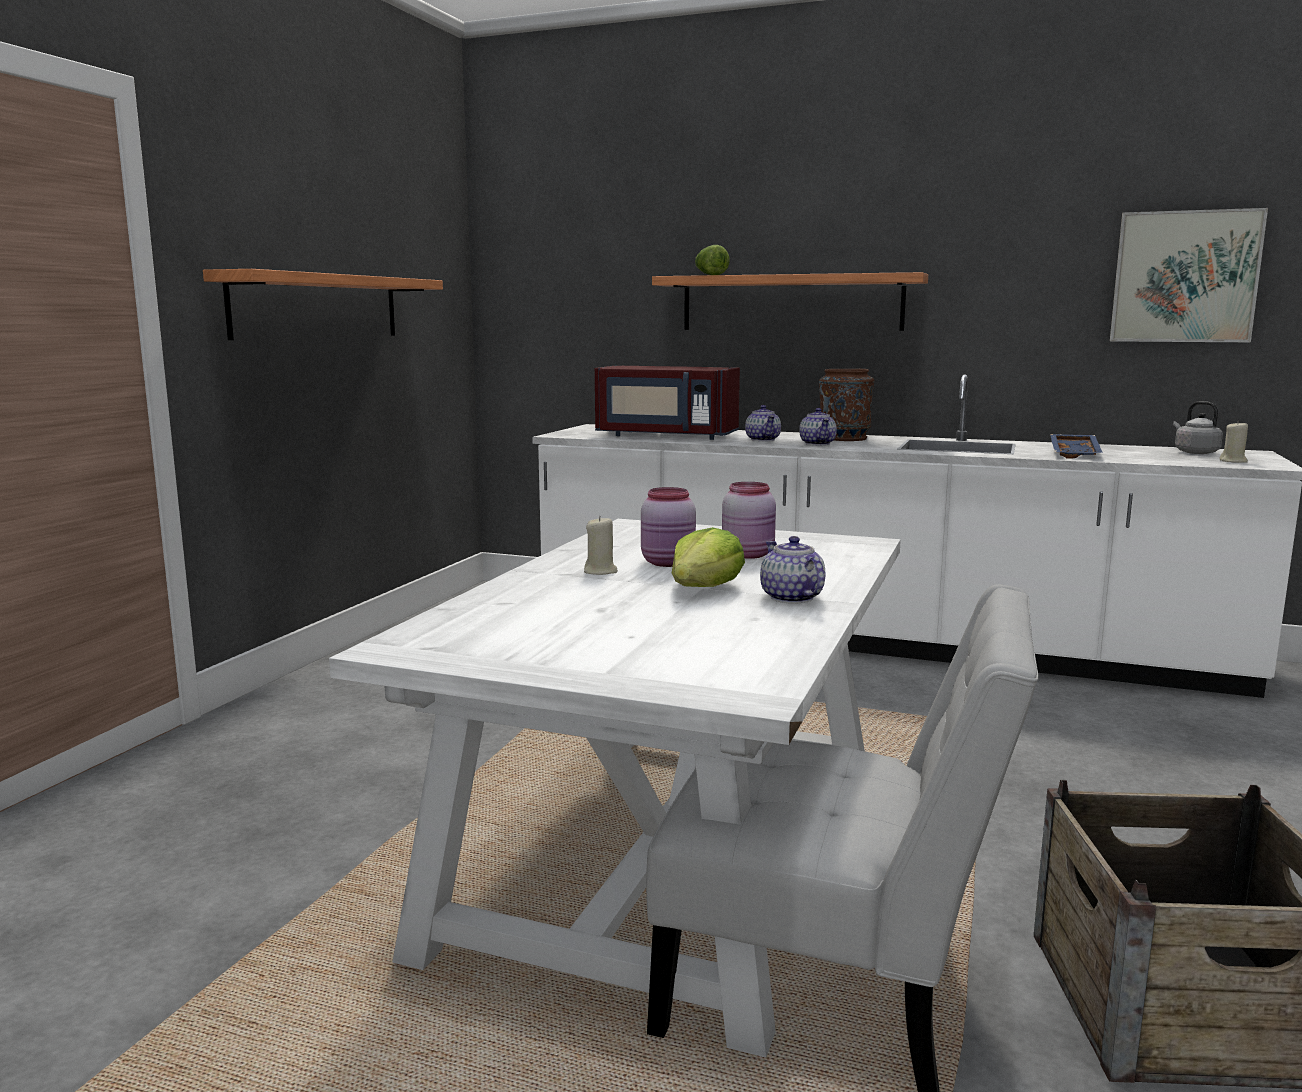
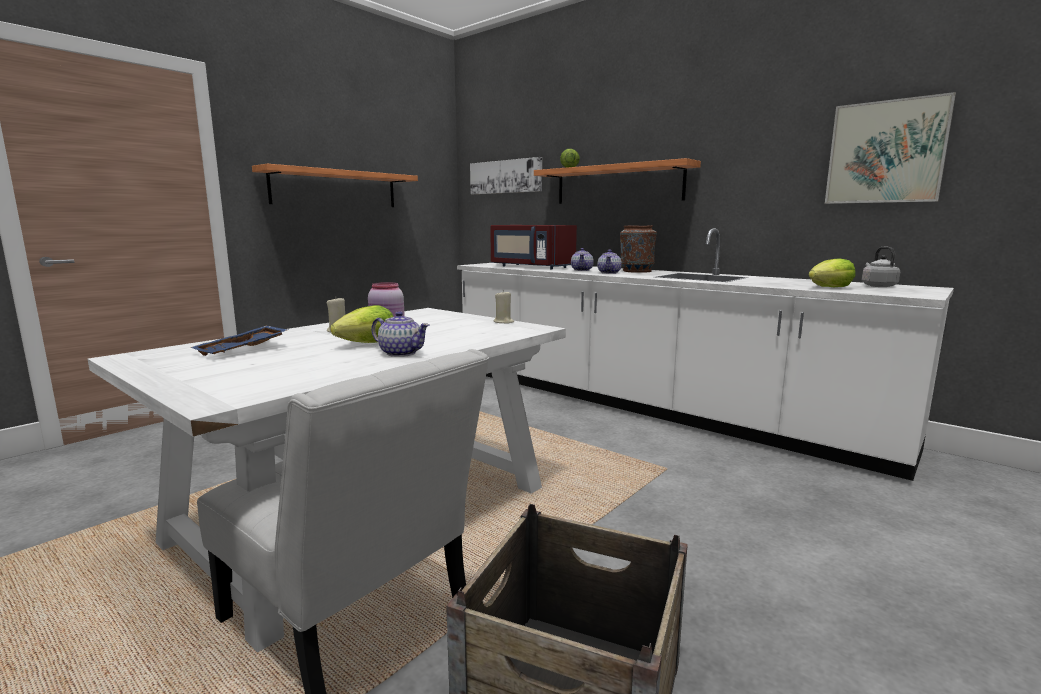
camera: 20 degrees right, 0 degrees up
(576, 281) = (505, 176): none -> picture
(749, 554) = (446, 329): pink jar -> none
(791, 598) = (401, 353): teapot -> teapot turned 120 degrees clockwise
(1076, 454) = (773, 283): blue tray -> blue tray (243, 350)
(1153, 458) = (830, 287): none -> lettuce
(1233, 461) = (894, 292): beige candle -> beige candle (503, 322)

